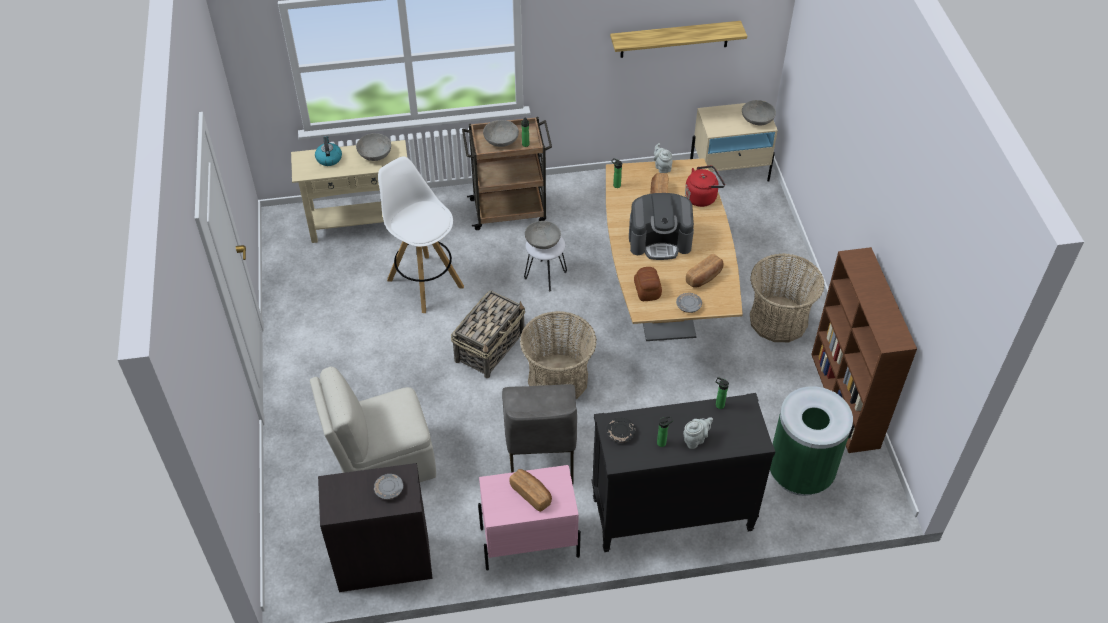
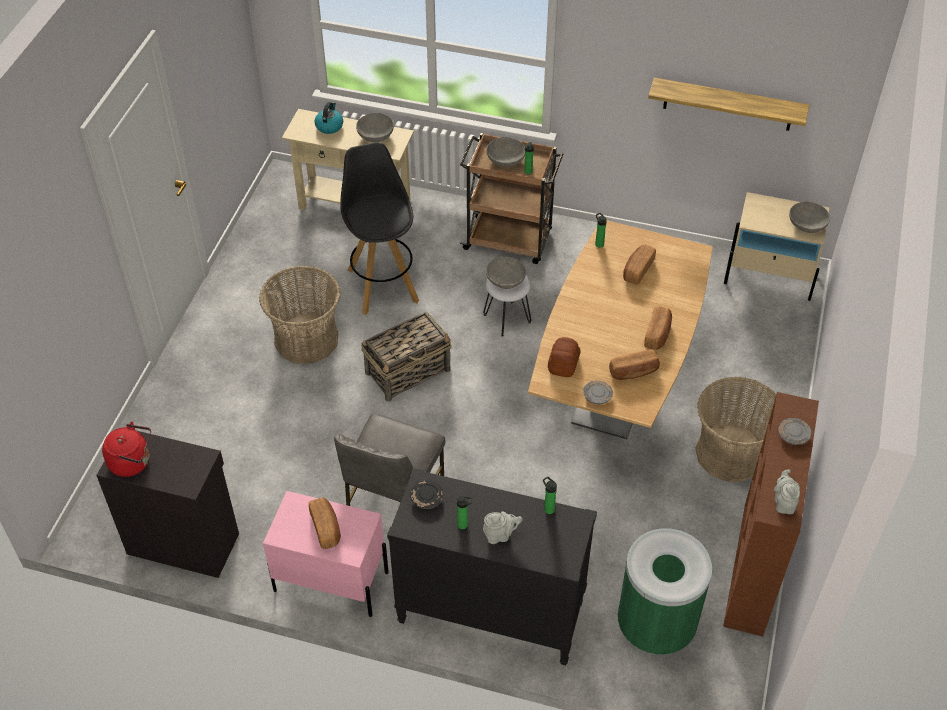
camera: 25 degrees right, 0 degrees up
(383, 463) = (238, 447): beige chair -> none
(389, 490) = (178, 466): grey plate -> grey plate (793, 435)
(424, 282) = (382, 284): white stool -> black stool
(557, 379) = (456, 428): basket -> basket (306, 339)
(660, 240) = (609, 317): coffee machine -> none
(662, 167) = (660, 241): grey teapot -> grey teapot (784, 503)
(702, 197) = (685, 286): red kettle -> red kettle (133, 462)
(705, 241) = (658, 334): none -> bread

